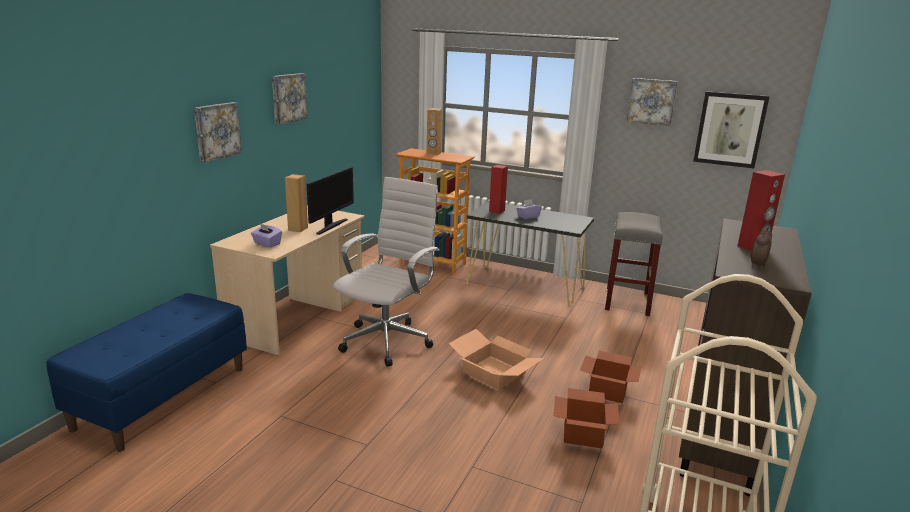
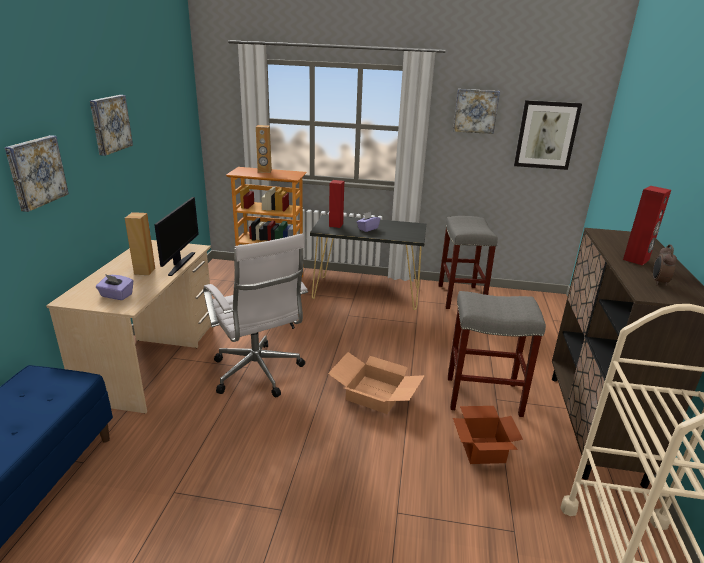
camera: 15 degrees left, 5 degrees up
(388, 340) = (258, 374): white office chair -> white office chair turned 135 degrees clockwise
(608, 390) = (484, 396): cardboard box -> grey stool

